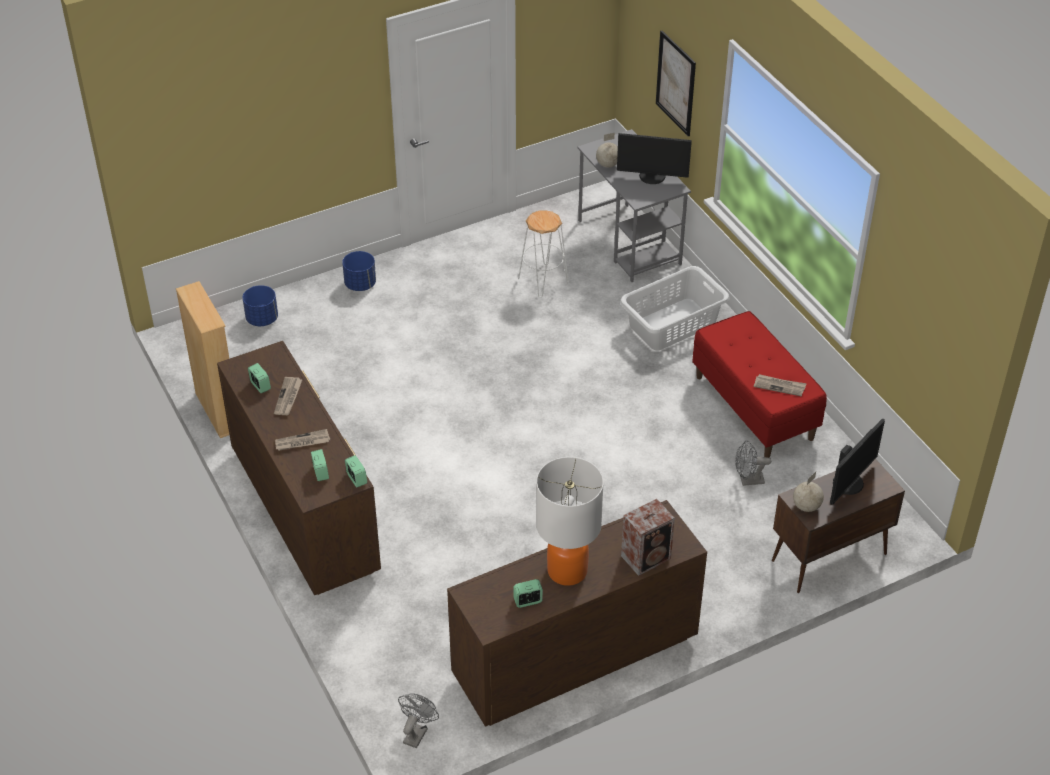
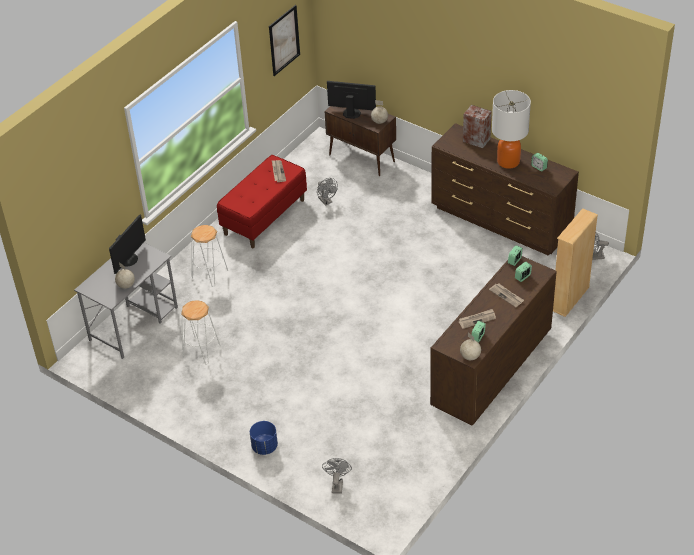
camera: 115 degrees left, 0 degrees up
(218, 412) = (443, 458): beige bookcase -> beige bookcase (570, 298)
(236, 366) = (470, 357): none -> globe
(262, 319) = (337, 484): blue planter -> grey fan
(652, 177) = (129, 259): monitor -> monitor turned 45 degrees clockwise
(671, 324) = (209, 274): white laundry basket -> white stool
(676, 83) = (93, 203): picture -> picture (284, 40)

